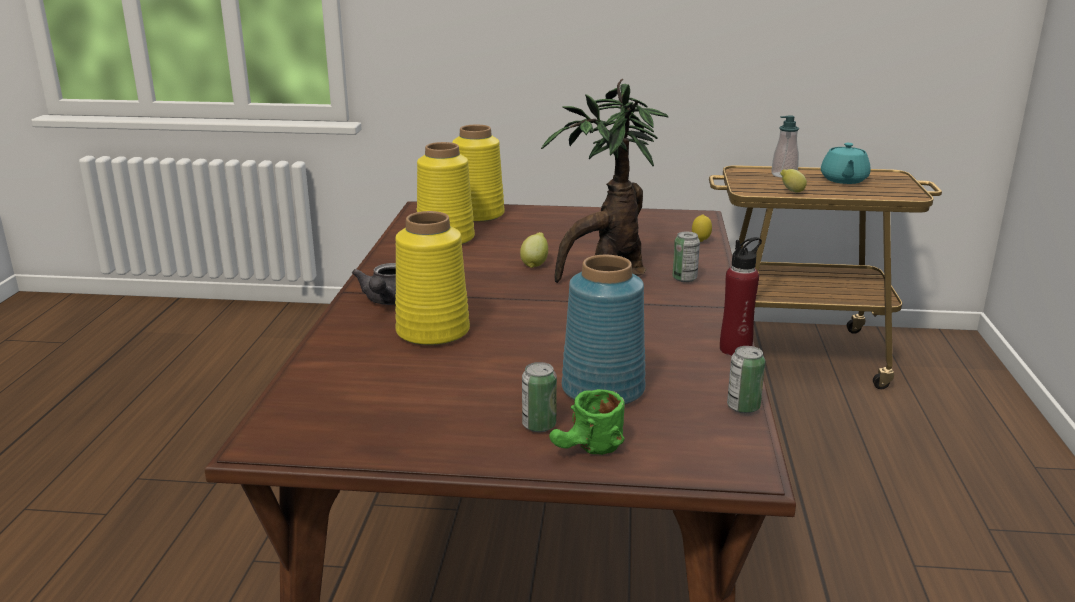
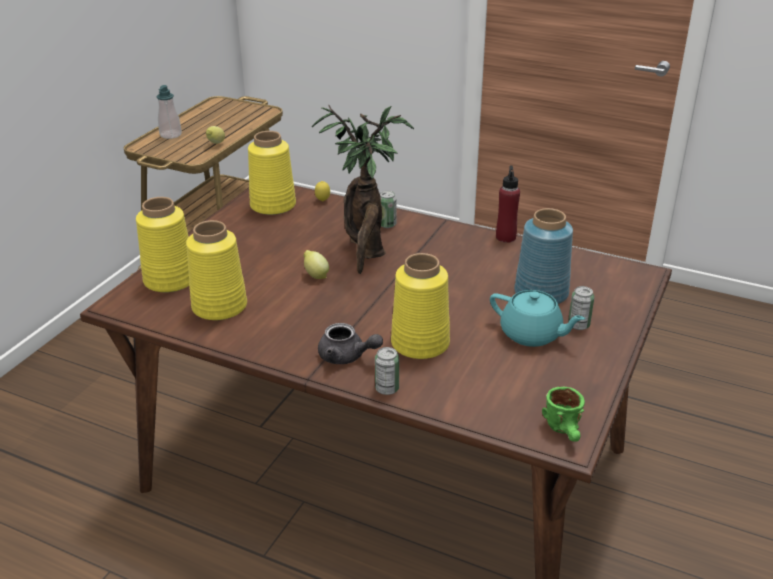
camera: 70 degrees left, 10 degrees up
(587, 450) = (612, 314): green mug -> green mug (567, 432)
(662, 224) = (273, 205): none -> yellow vase
(743, 407) = (578, 255): can -> can (387, 389)
(843, 180) = (208, 120): turquoise teapot -> turquoise teapot (532, 334)

